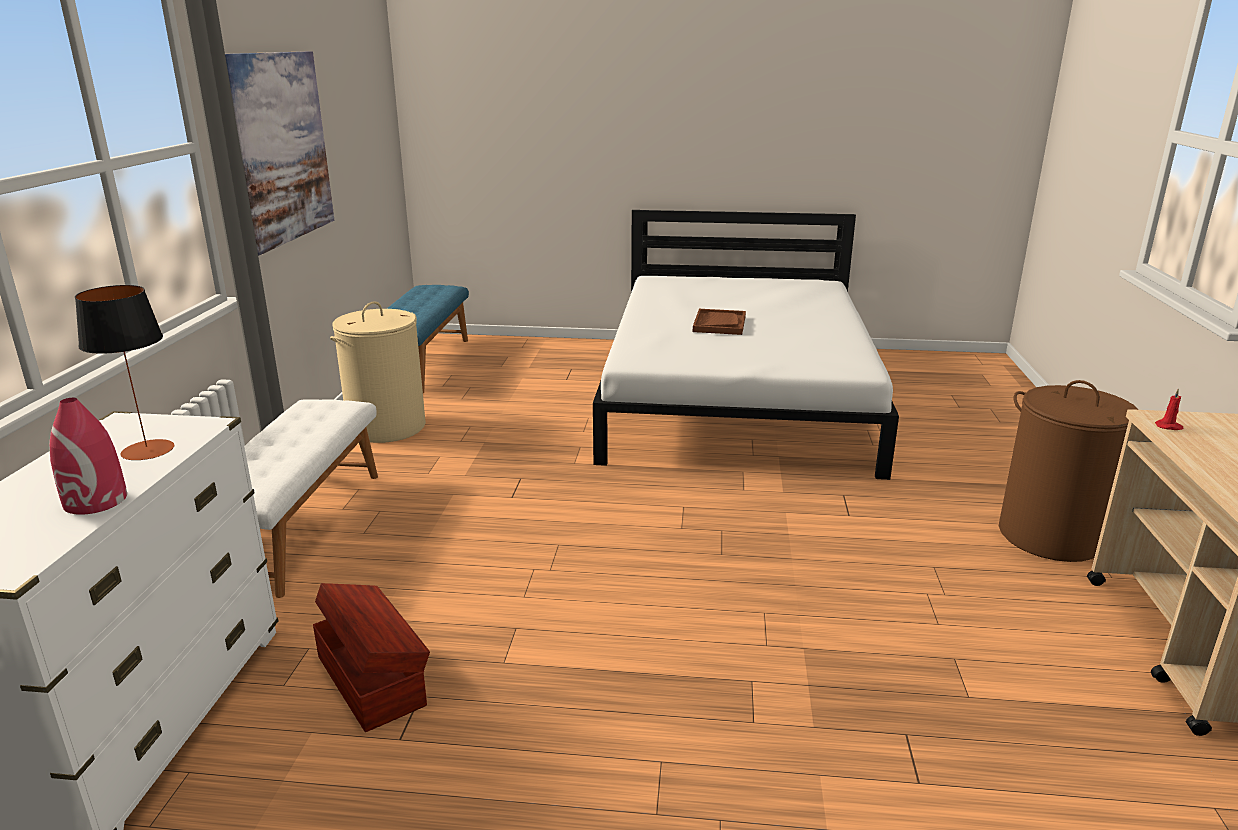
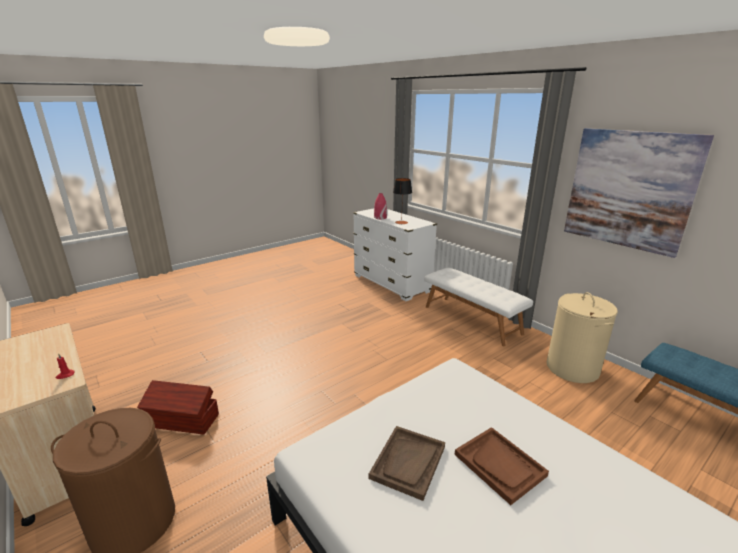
camera: 135 degrees right, 0 degrees up
(372, 679) = (366, 307): brown storage box -> brown storage box (183, 421)
(782, 343) = (408, 462): none -> brown tray

